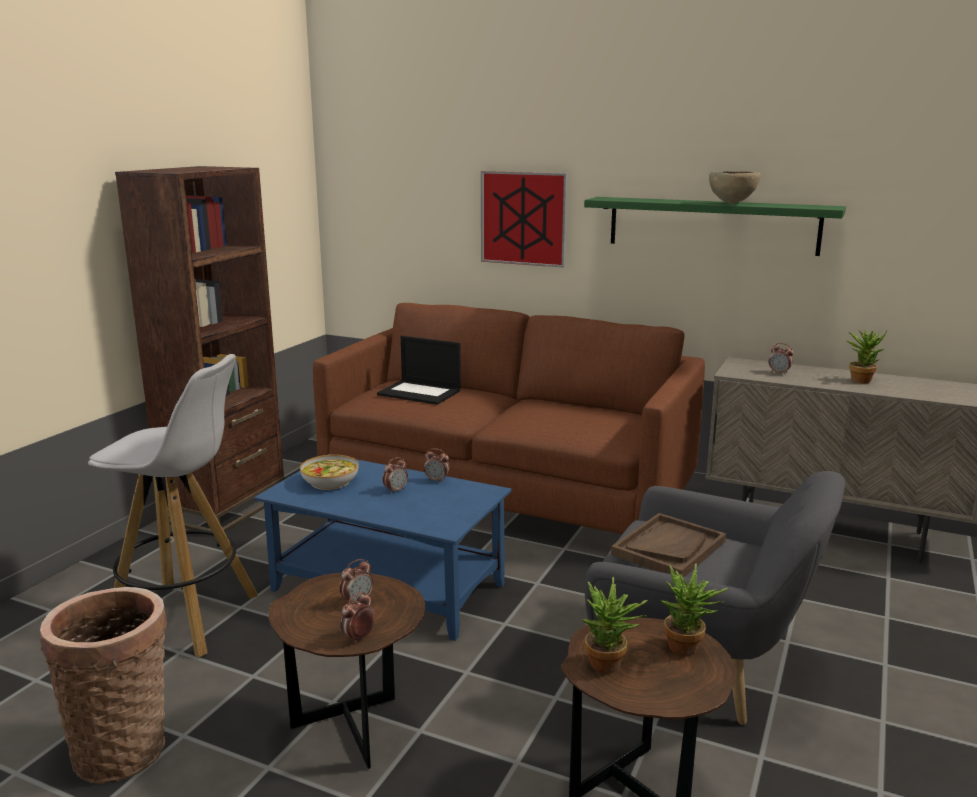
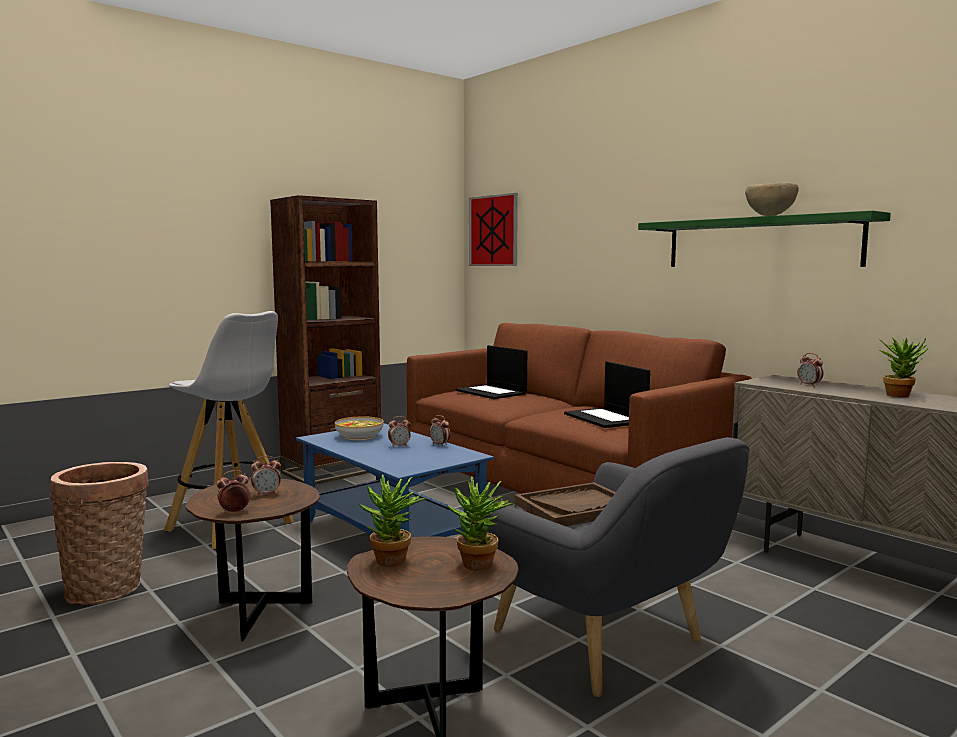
camera: 25 degrees right, 10 degrees down
(523, 218) = (603, 249): picture -> picture (493, 231)
(584, 420) = (606, 418): none -> laptop

